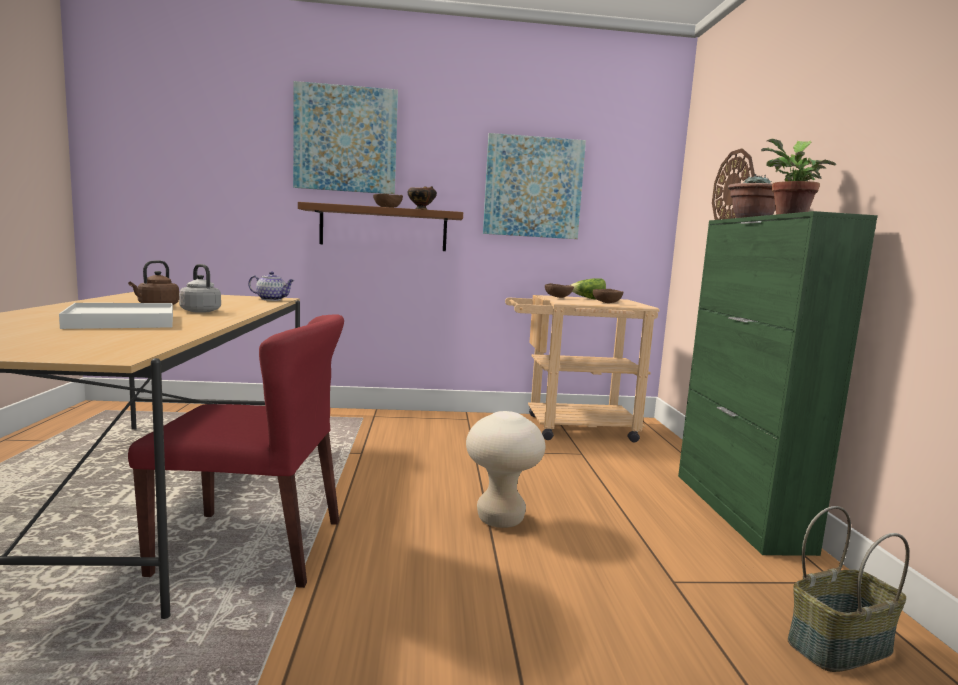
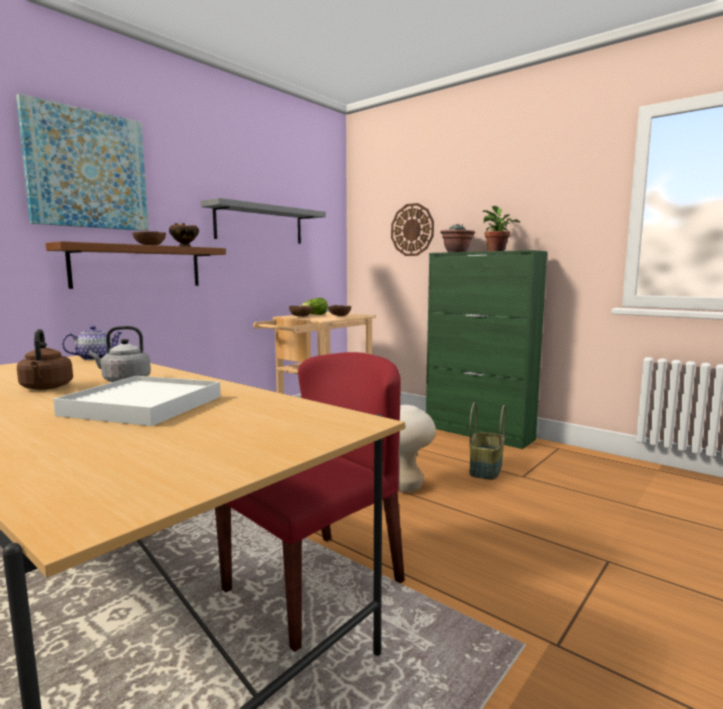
camera: 45 degrees left, 0 degrees up
(533, 187) = (260, 224): picture -> grey shelf
(838, 644) = (600, 470): basket -> basket (485, 469)

